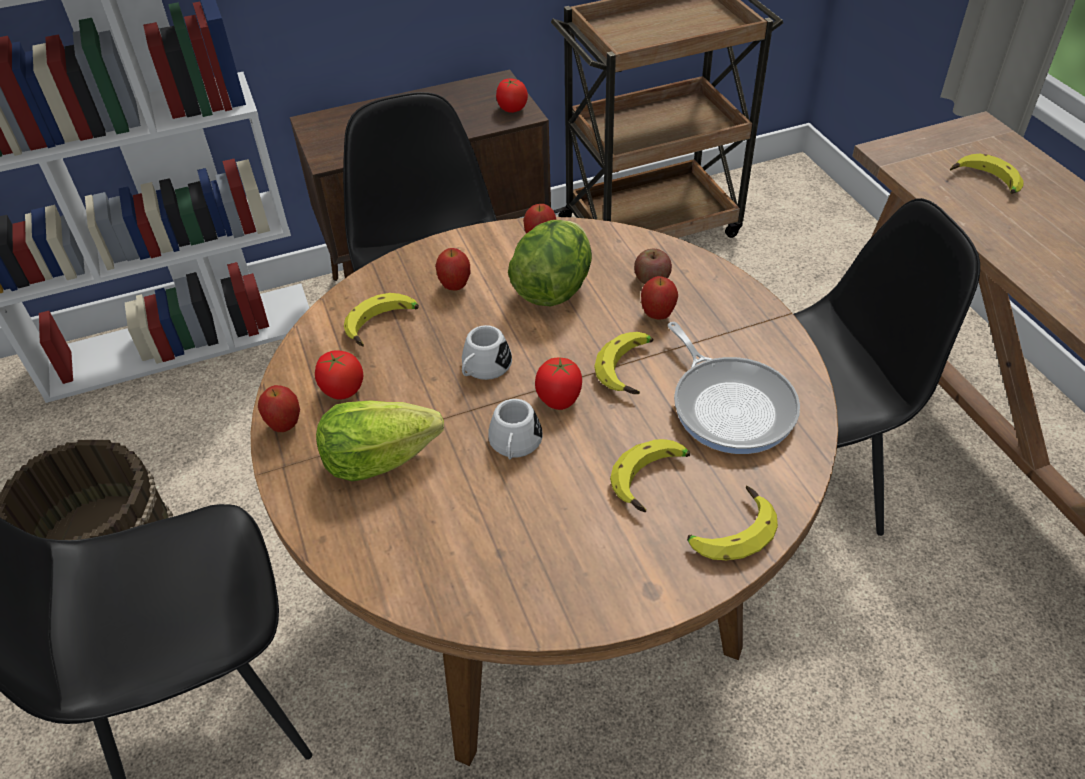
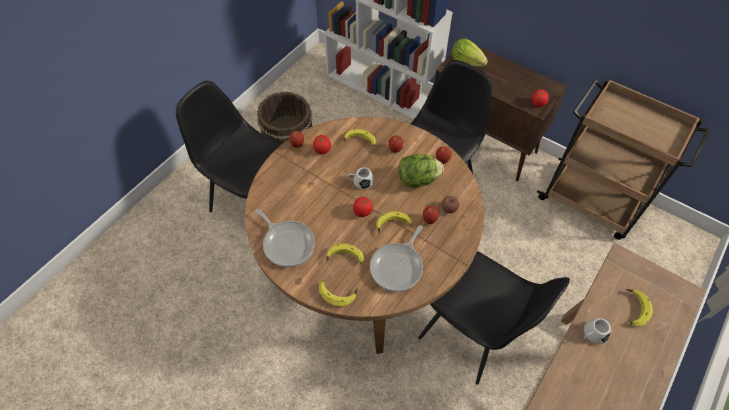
camera: 55 degrees right, 10 degrees up
(378, 459) = (301, 177): lettuce -> lettuce (466, 62)
(514, 445) = (332, 211): white mug -> white mug (592, 334)
(535, 565) = (287, 243): none -> frying pan

